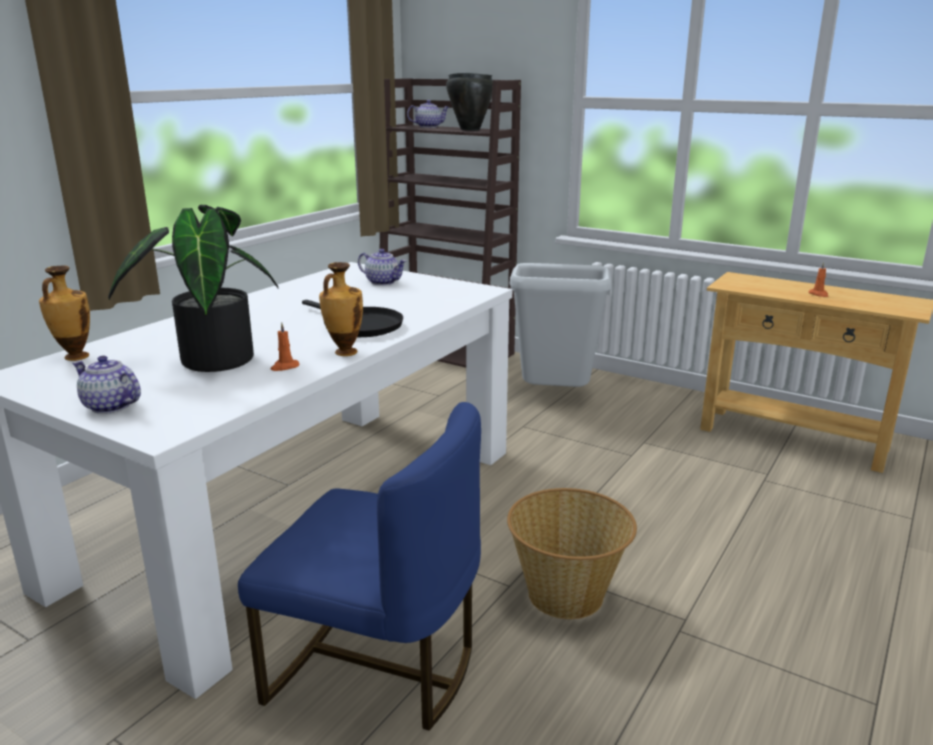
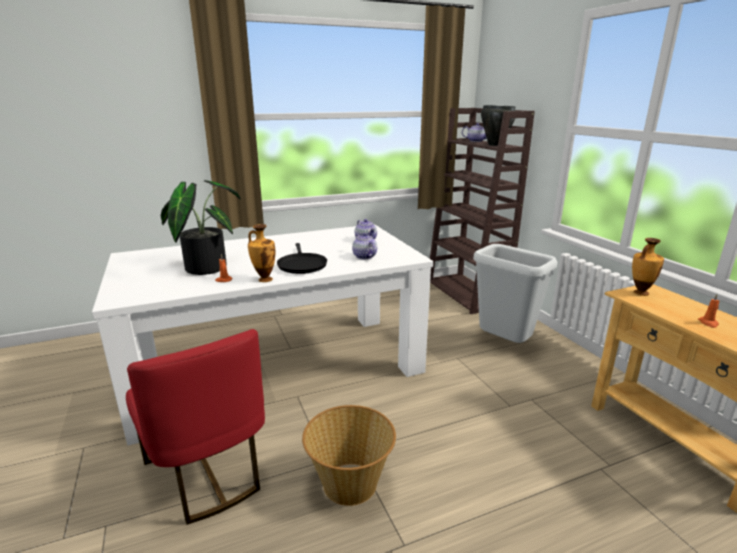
camera: 35 degrees right, 0 degrees up
(75, 357) = (162, 251): vase -> vase (640, 293)
(109, 406) = (126, 280): teapot -> teapot (364, 256)
(376, 667) = (208, 473): blue chair -> red chair

